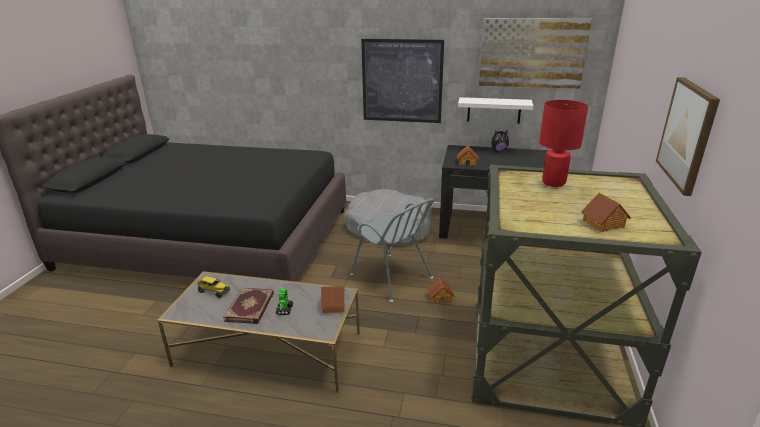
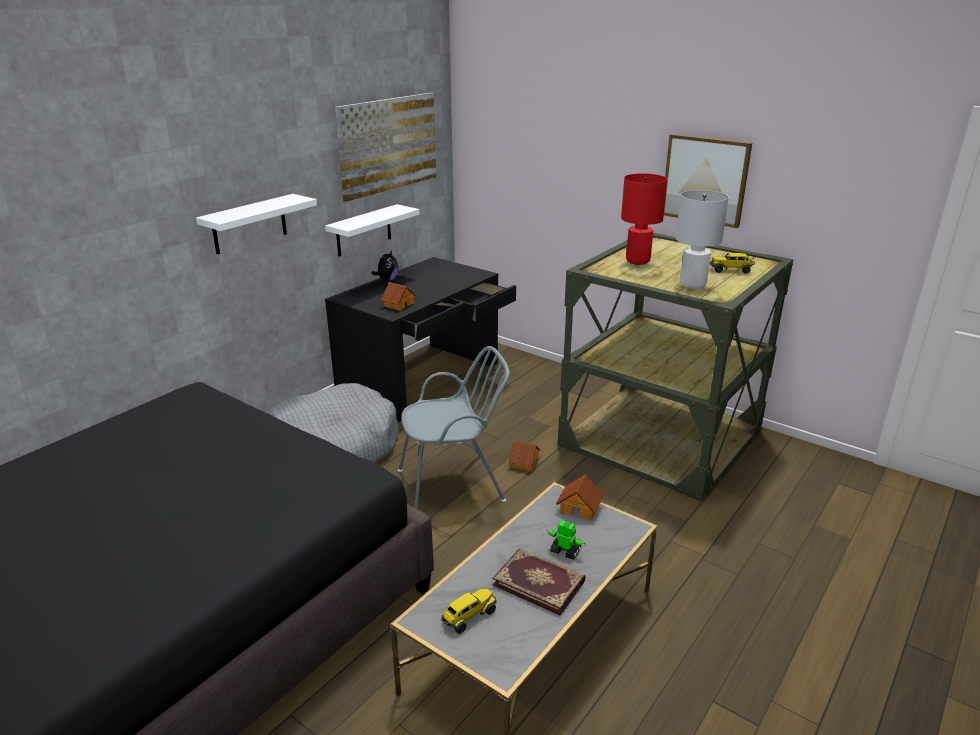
camera: 65 degrees left, 0 degrees up
(402, 81) = (249, 224): picture -> white shelf
(527, 212) = (692, 286): none -> grey table lamp
(603, 224) = (731, 270): toy house -> toy truck

